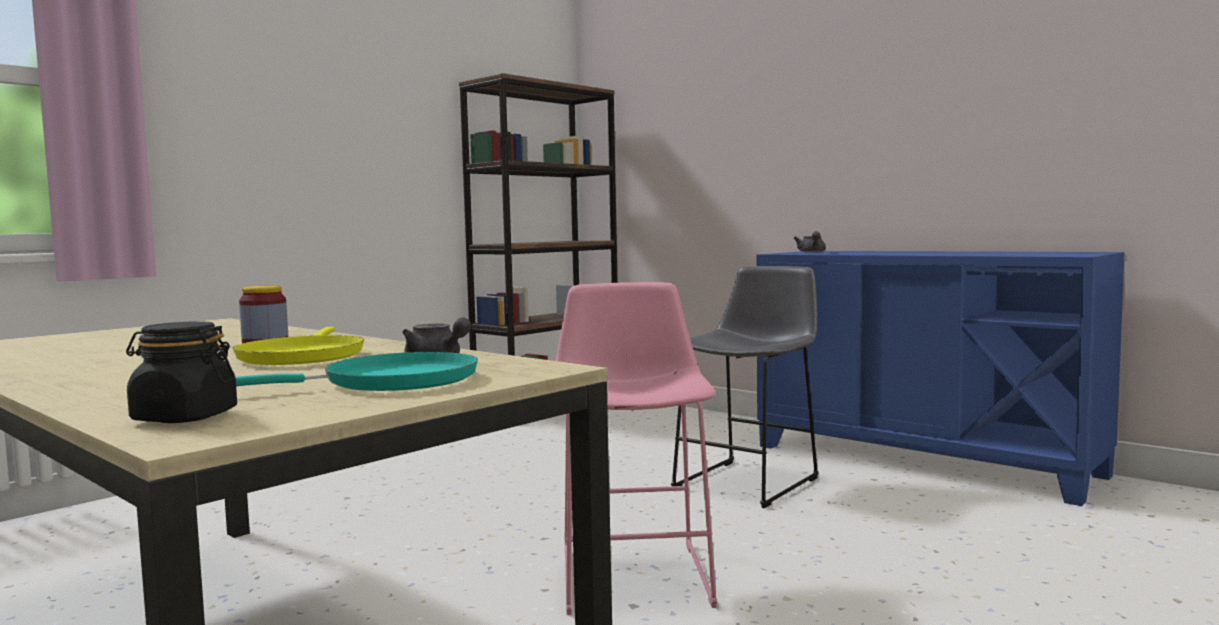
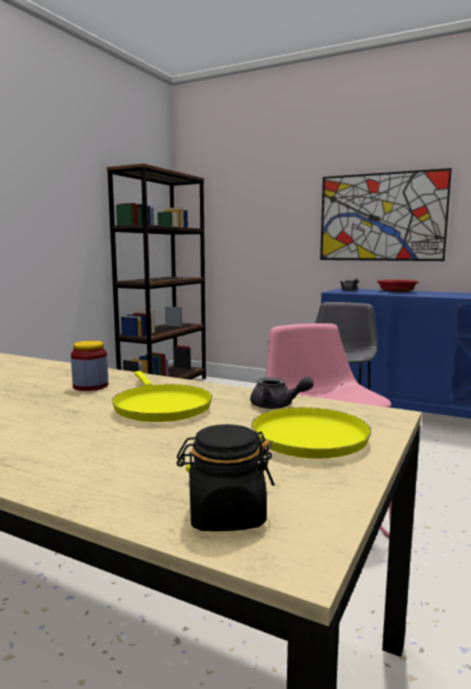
camera: 15 degrees left, 5 degrees up
(390, 382) = (302, 442): turquoise frying pan -> yellow frying pan
(868, 133) = (381, 217): none -> picture
(887, 251) = (397, 291): none -> red bowl

